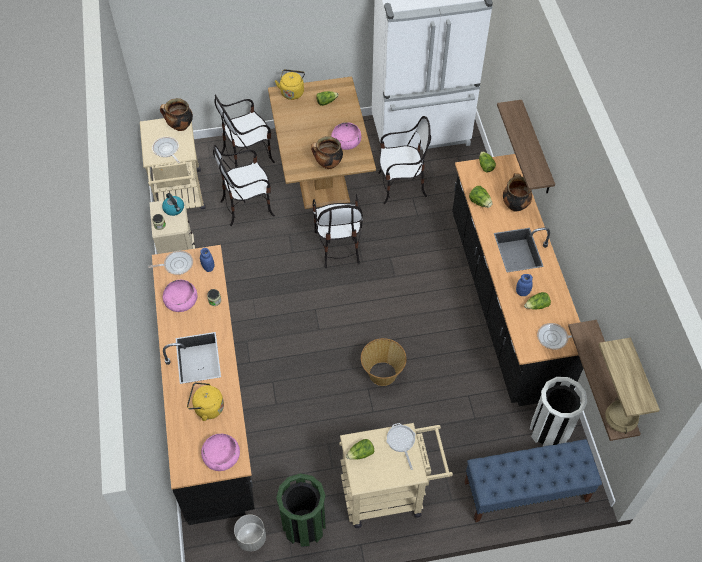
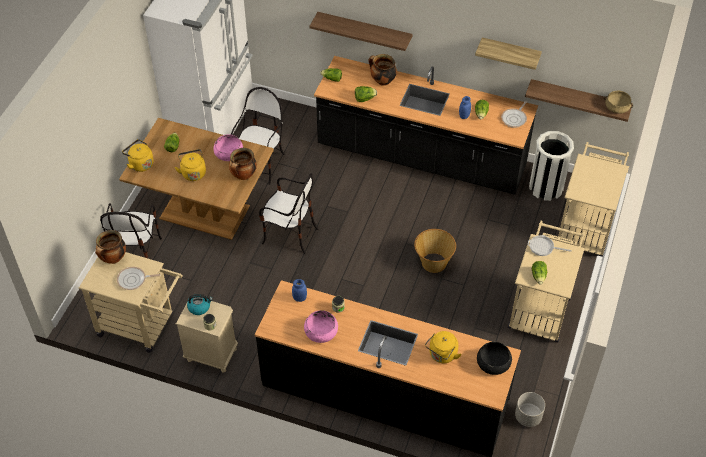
camera: 60 degrees left, 5 degrees down
(176, 264) = (279, 320): frying pan -> none
(221, 456) = (493, 363): pink bowl -> black bowl
(247, 206) = (195, 279): chair -> none
(304, 525) = (537, 375): green trash can -> none
(307, 129) = (193, 172): none -> yellow kettle
(525, 491) = (585, 226): blue bench -> beige cart
(640, 380) = (612, 69): shelf -> shelf (510, 53)

